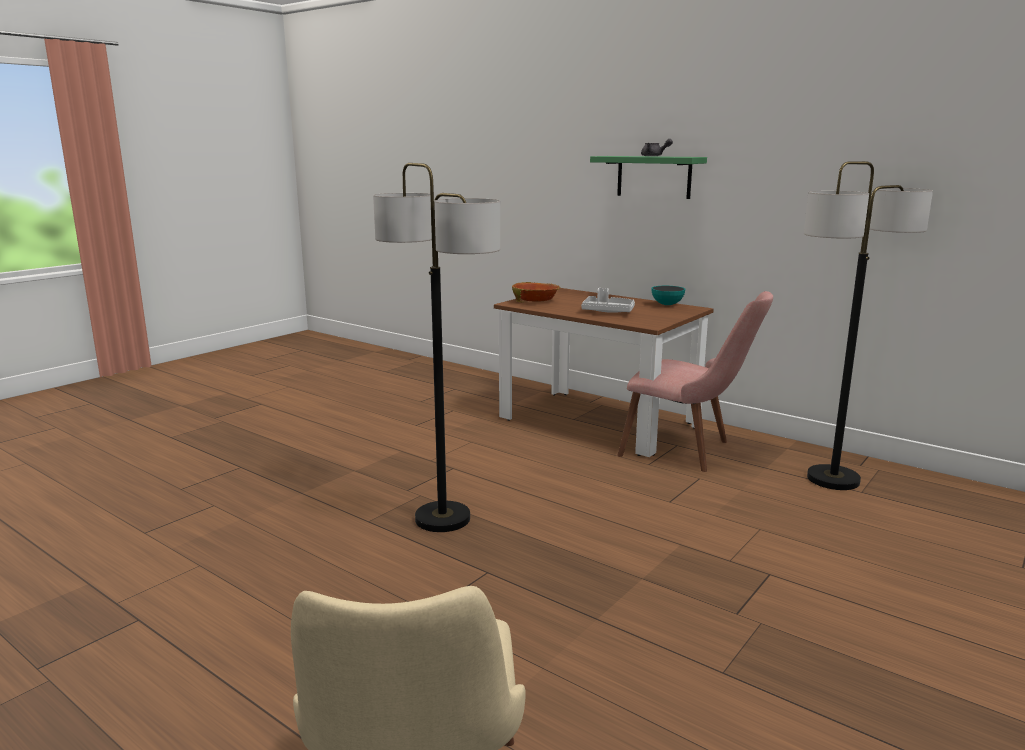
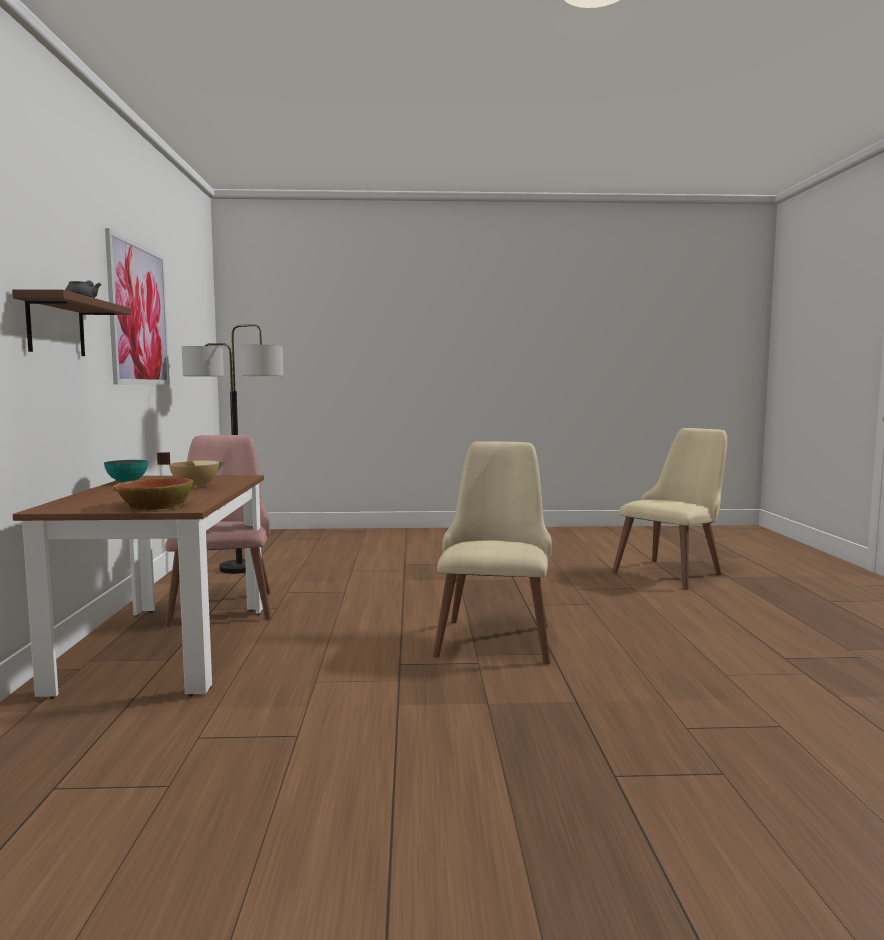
camera: 130 degrees left, 10 degrees down
(442, 519) = (495, 634): floor lamp -> beige chair
(608, 311) = (194, 486): grey tray -> beige cooking pot
(654, 176) = (56, 326): green shelf -> brown shelf
(821, 153) = (139, 314): none -> picture

